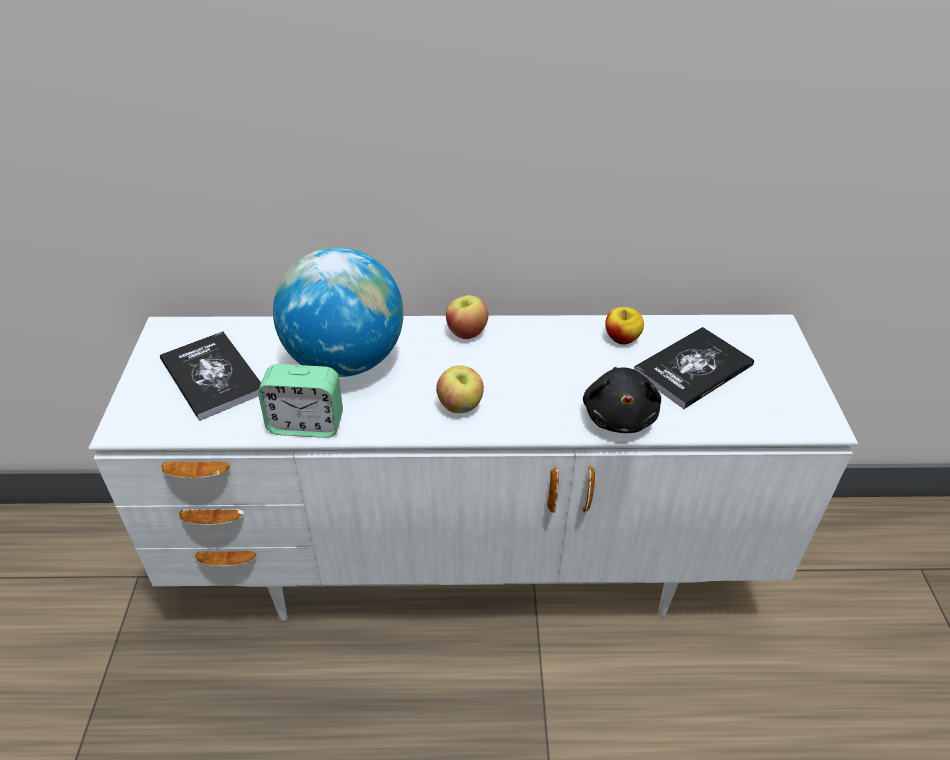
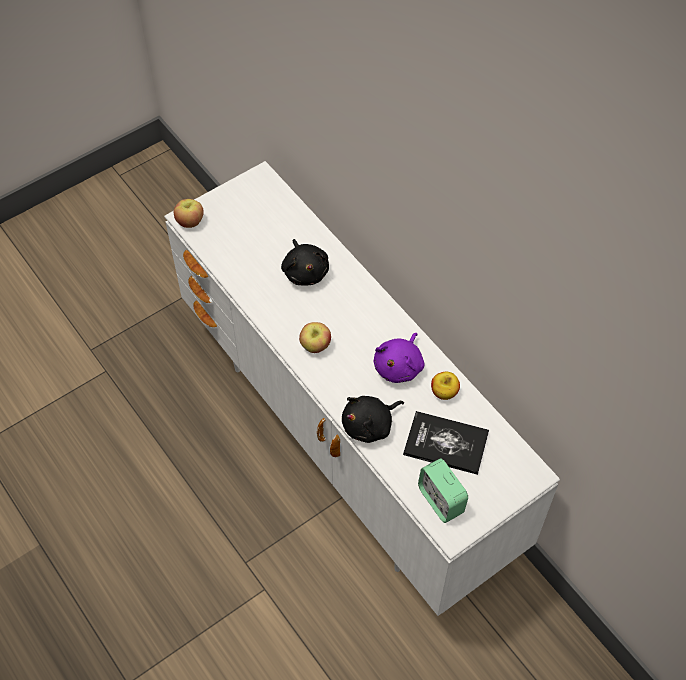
camera: 55 degrees right, 15 degrees up
(212, 376) = (245, 224): book -> none
(306, 424) = (246, 288): alarm clock -> alarm clock (441, 500)
(345, 361) = (305, 271): globe -> black plush toy
(466, 332) = (379, 310): apple -> apple (190, 221)
(557, 353) = (399, 366): none -> purple plush toy

